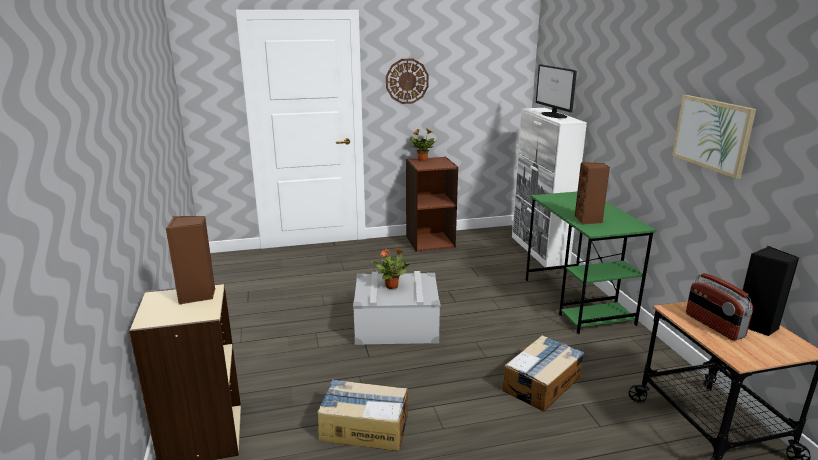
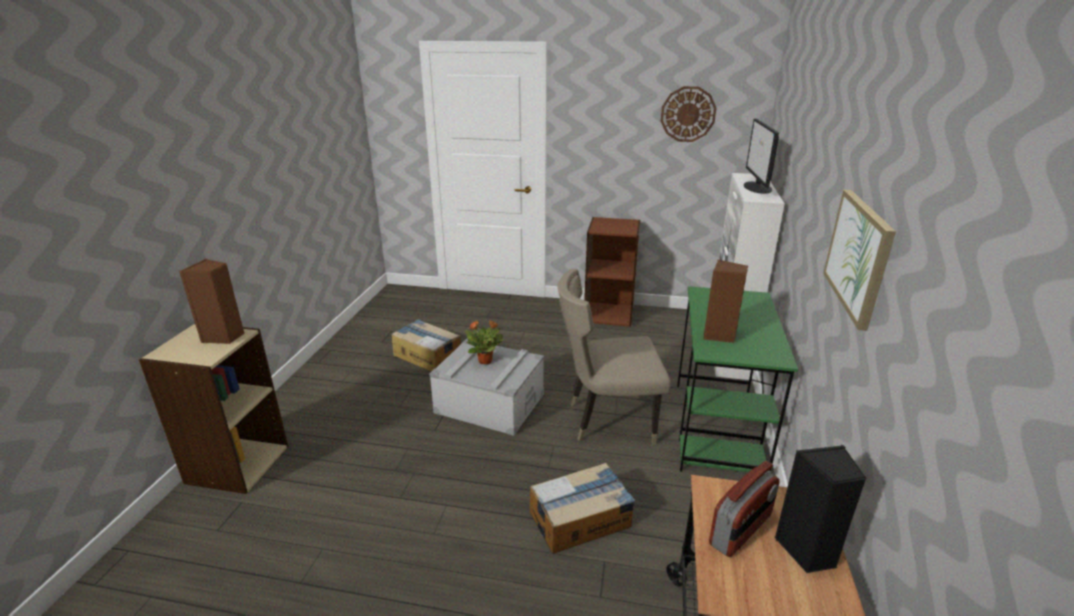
camera: 25 degrees right, 5 degrees up
(364, 426) = (366, 504): cardboard box -> cardboard box (427, 355)
(407, 81) = (599, 127): wall clock -> wall clock (688, 114)
(422, 160) = (608, 220): potted plant -> none
(498, 314) = (607, 420): none -> beige chair
(713, 325) = (741, 530): radio -> radio turned 135 degrees counterclockwise

